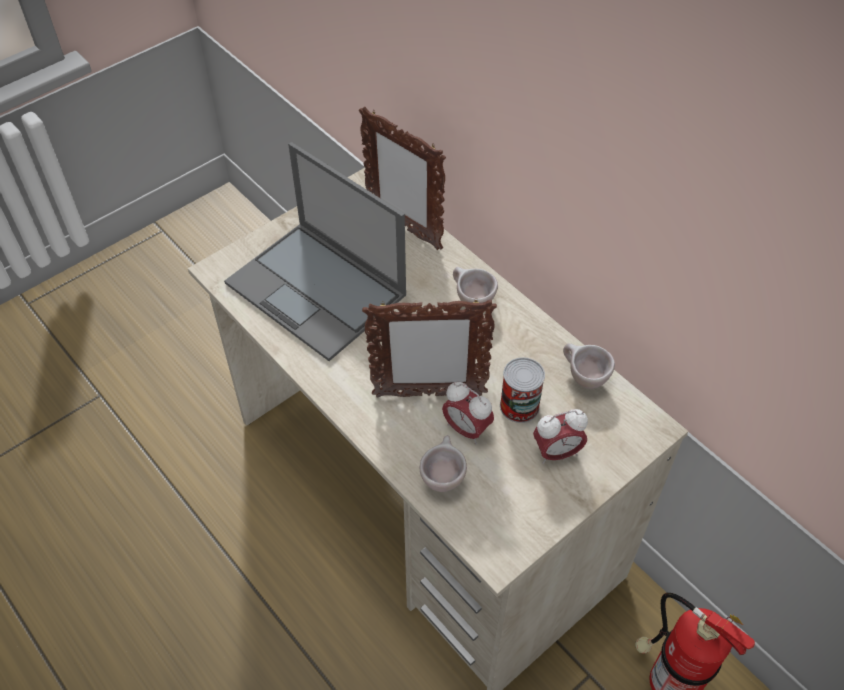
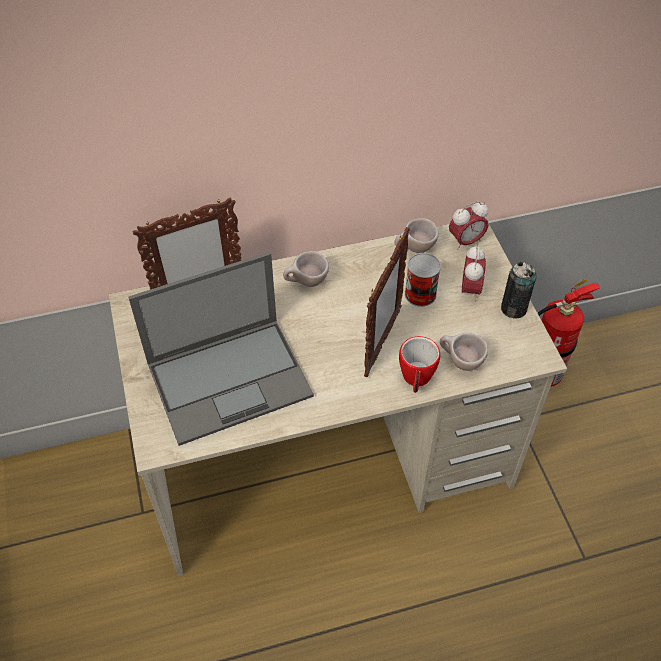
camera: 65 degrees left, 0 degrees up
(395, 443) = (416, 380): none -> mug
(466, 429) = (425, 332): alarm clock -> alarm clock (465, 241)
(555, 507) = (513, 309): none -> can

